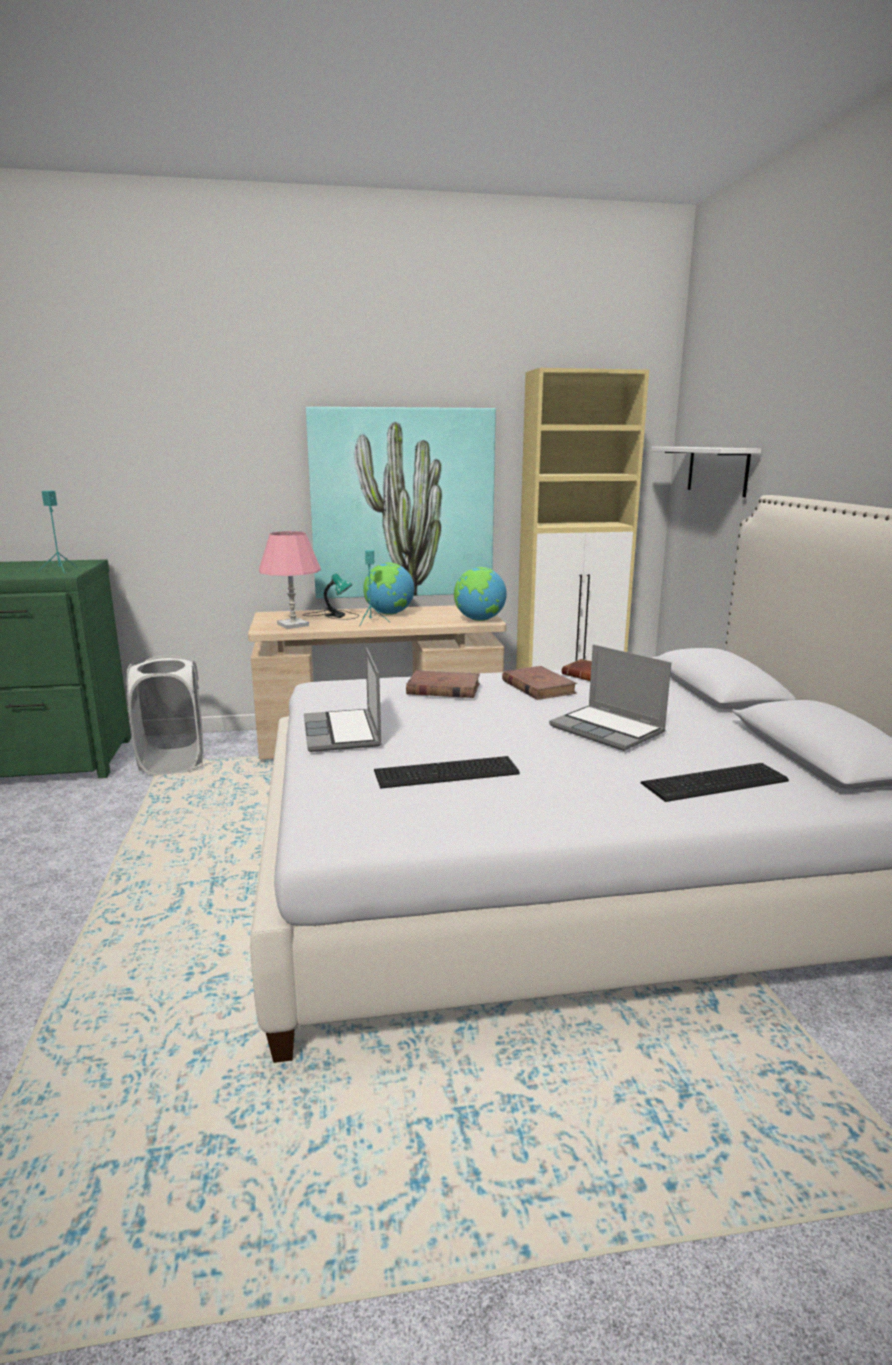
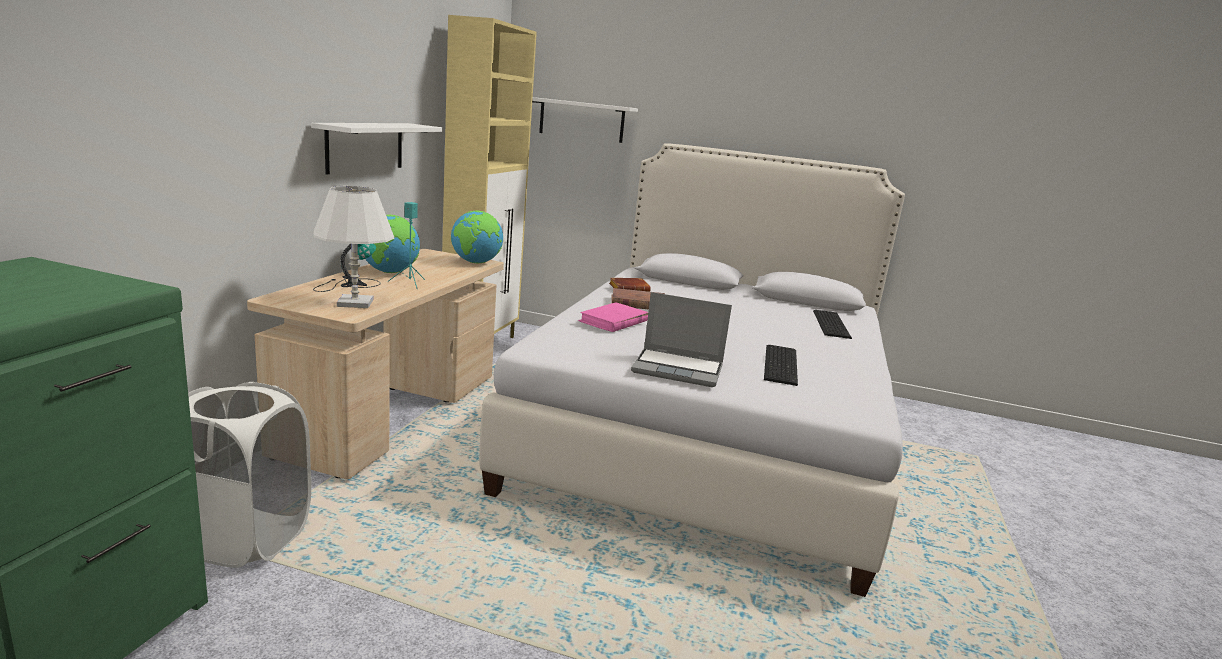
camera: 65 degrees left, 0 degrees up
(60, 571) = (89, 286): turquoise speaker -> none
(293, 625) = (355, 303): pink table lamp -> white table lamp
(402, 504) = (365, 147): picture -> white shelf
(443, 689) = (613, 321): brown book -> pink book
(608, 730) = (740, 315): laptop -> none

